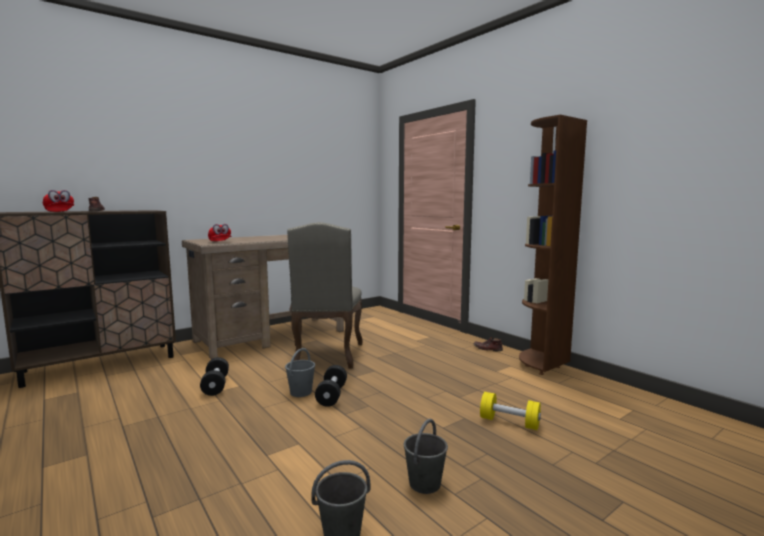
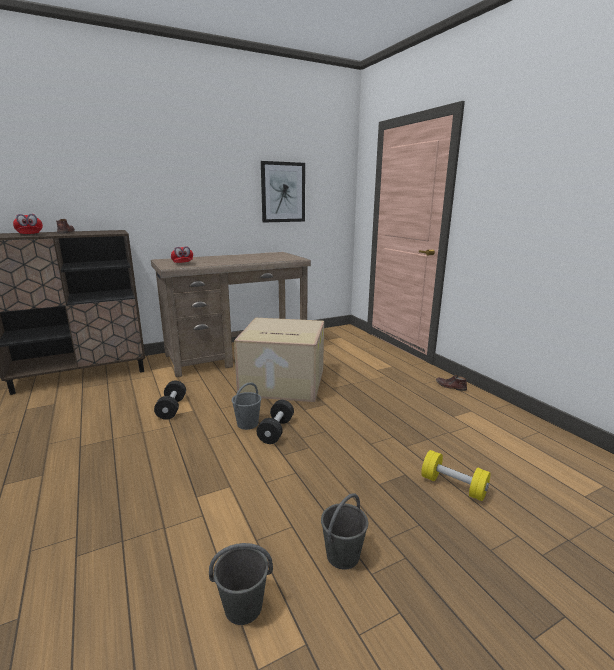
camera: 10 degrees right, 10 degrees up
(313, 177) = (283, 192): none -> picture
(325, 356) = (281, 382): grey chair -> cardboard box
(539, 366) = (503, 414): brown bookcase -> none

